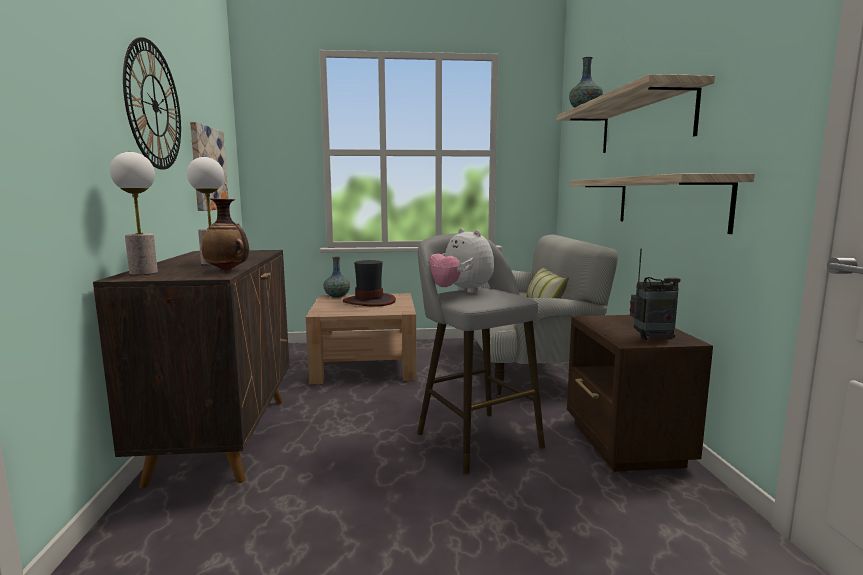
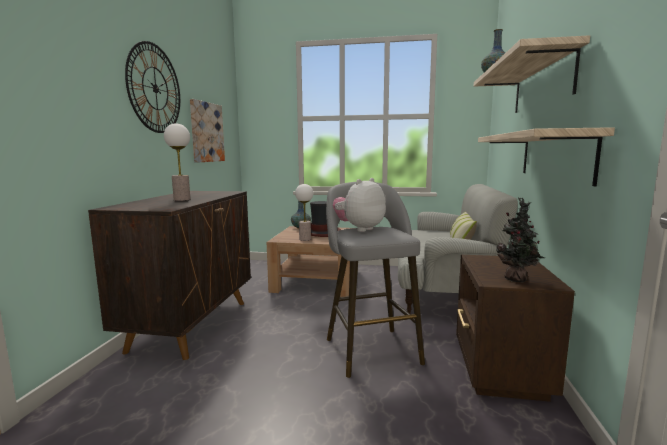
camera: 15 degrees right, 0 degrees up
(144, 273) = (127, 205): table lamp -> table lamp (305, 239)
(228, 270) = (181, 205): vase -> none
(461, 292) = (359, 229): plush toy -> plush toy turned 60 degrees clockwise
(652, 339) = (517, 280): radio -> potted plant

